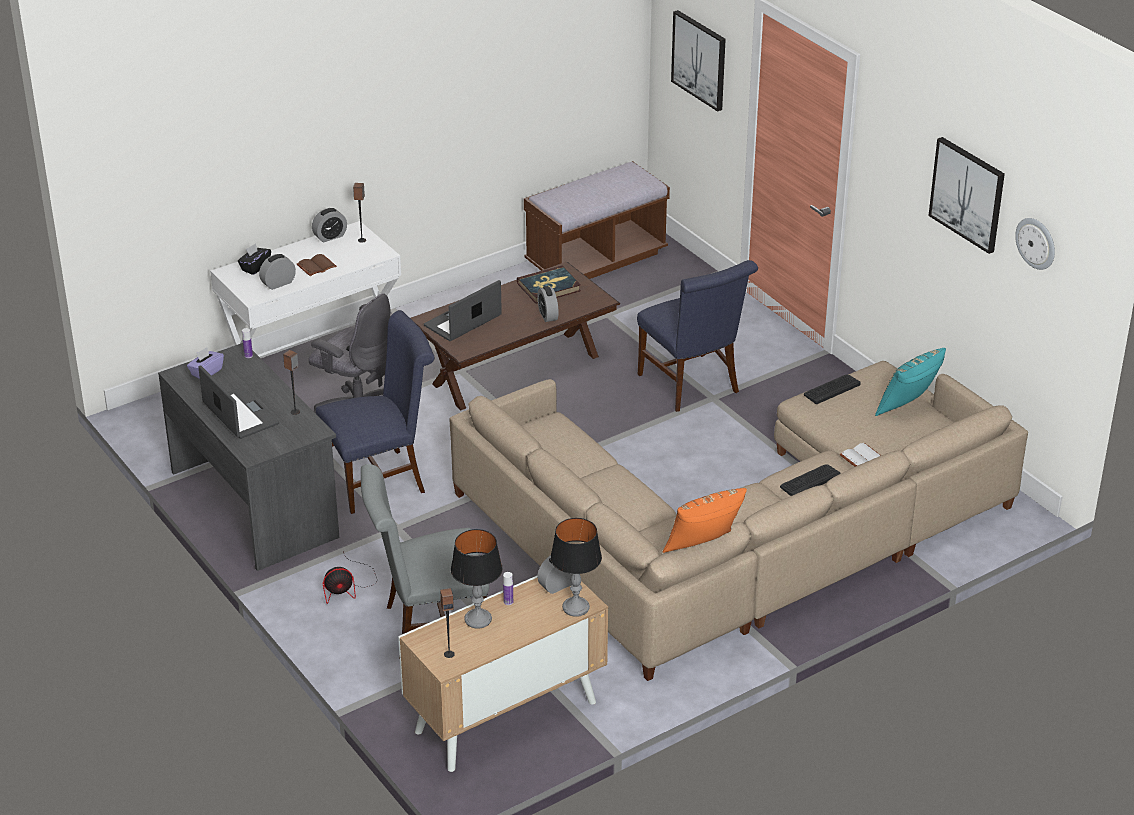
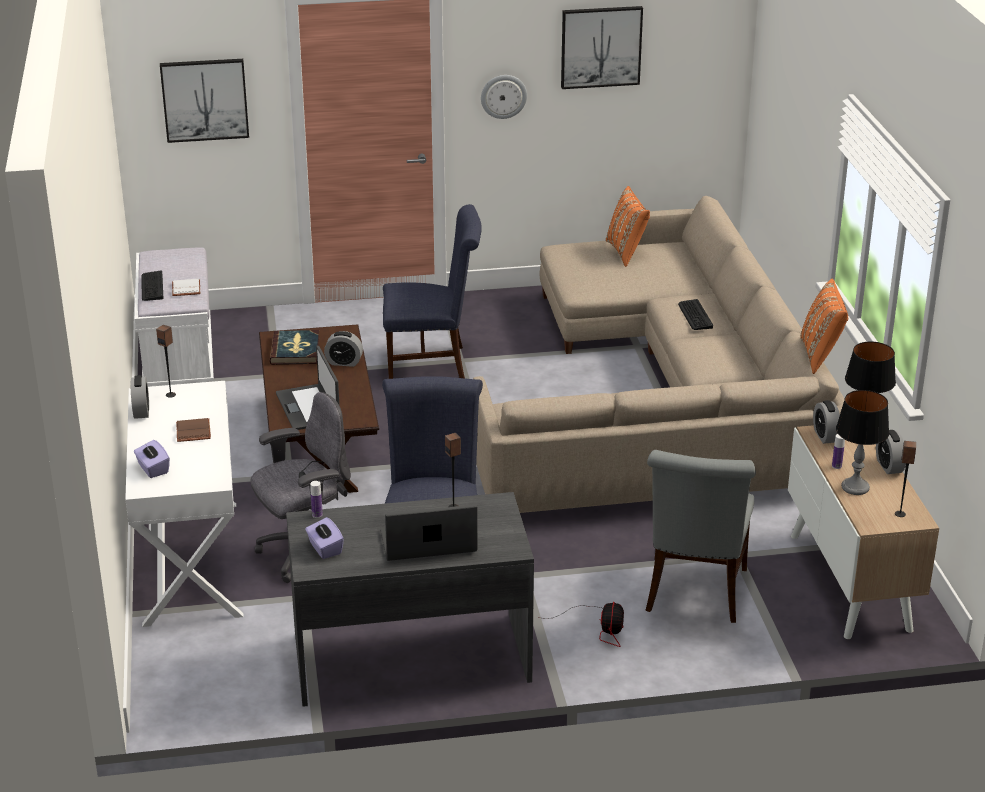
camera: 65 degrees left, 5 degrees down
(255, 267) = (152, 469): black tissue box -> purple tissue box
(278, 283) = (203, 461): alarm clock -> alarm clock (889, 466)
(596, 259) = (178, 356): brown bench -> white bench
(831, 389) = (571, 274): keyboard -> keyboard (152, 287)
(861, 456) = (676, 287): white book -> white book (185, 288)
(908, 409) = (626, 252): turquoise pillow -> orange pillow
(1036, 243) = (685, 48): wall clock -> wall clock (503, 96)

